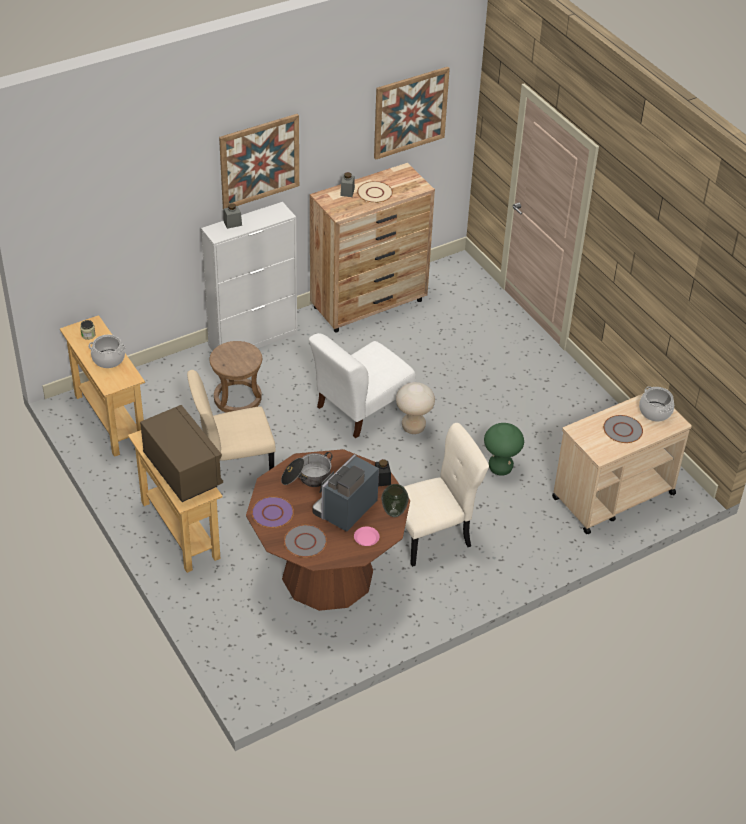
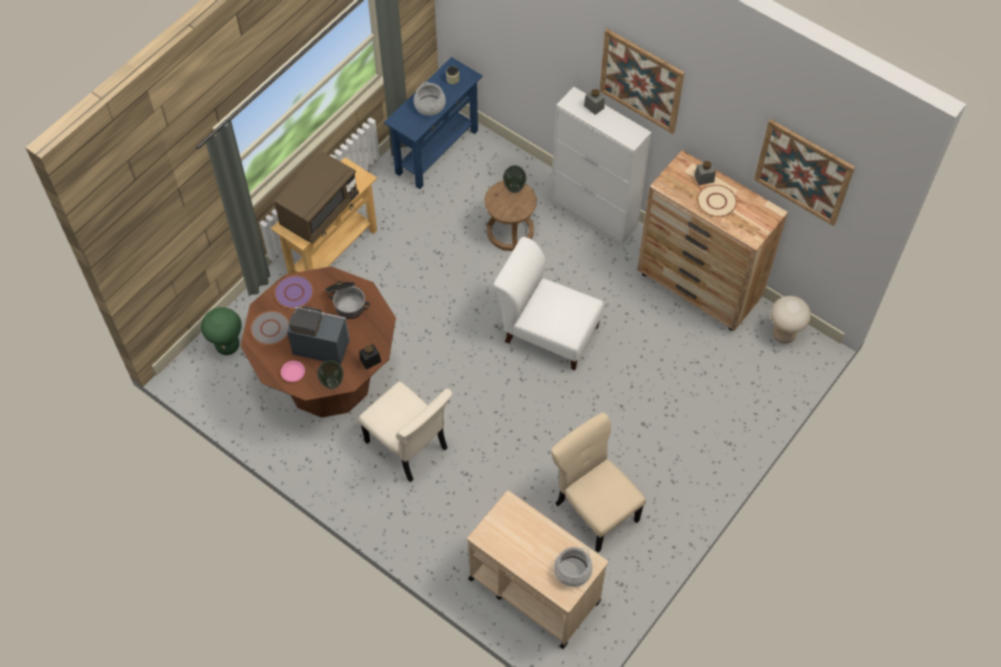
camera: 70 degrees right, 15 degrees up
(110, 419) = (437, 152): beige console table -> blue console table
(225, 351) = (514, 189): none -> vase
(233, 468) = (422, 262): beige chair -> beige chair (594, 509)
(413, 427) = (543, 384): beige stool -> beige stool (783, 334)
(500, 468) = (524, 476): green stool -> green stool (228, 346)
(622, 430) = (529, 546): grey plate -> none

